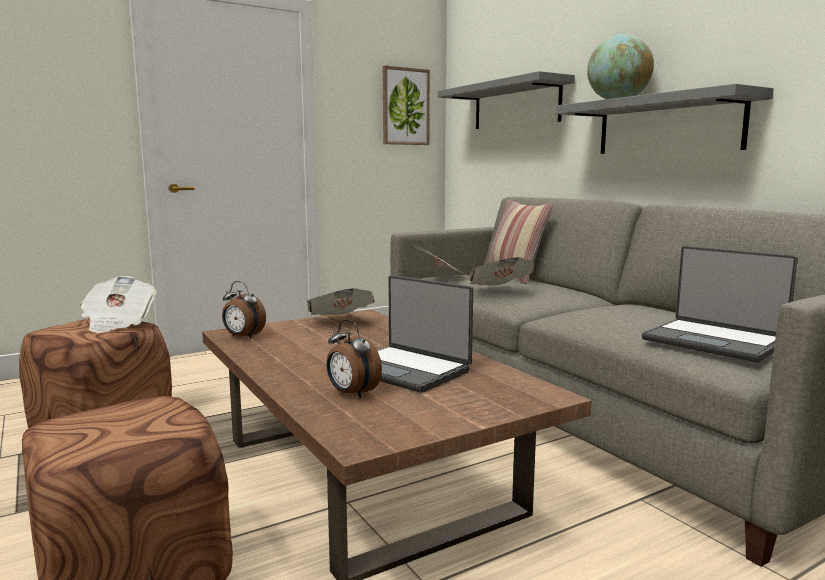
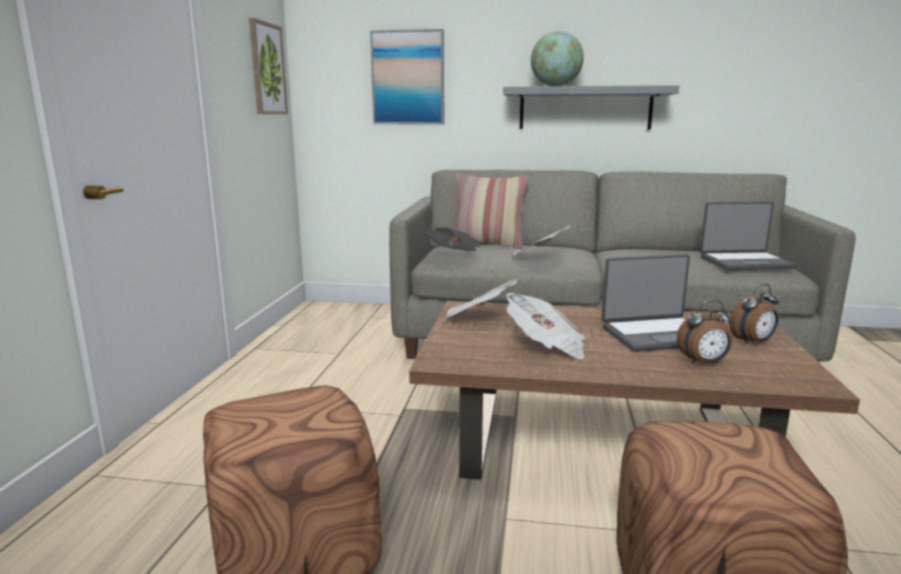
camera: 50 degrees left, 5 degrees up
(118, 323) = (292, 400): newspaper -> newspaper (546, 346)
(243, 337) = (469, 359): alarm clock -> alarm clock (753, 342)
(516, 105) = (408, 78): grey shelf -> picture

